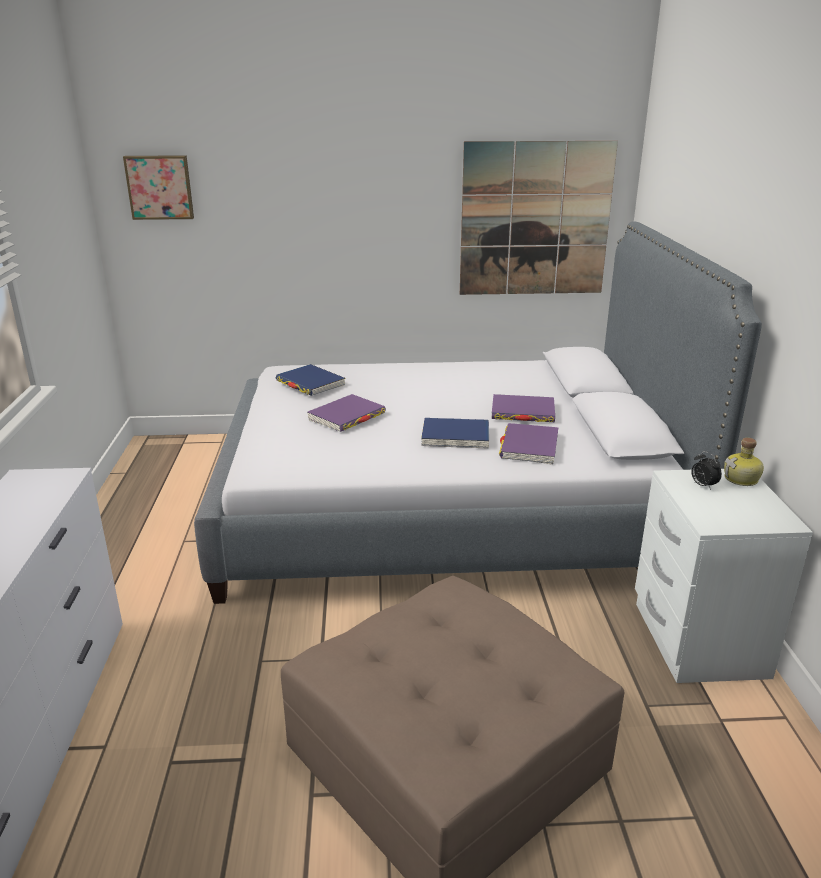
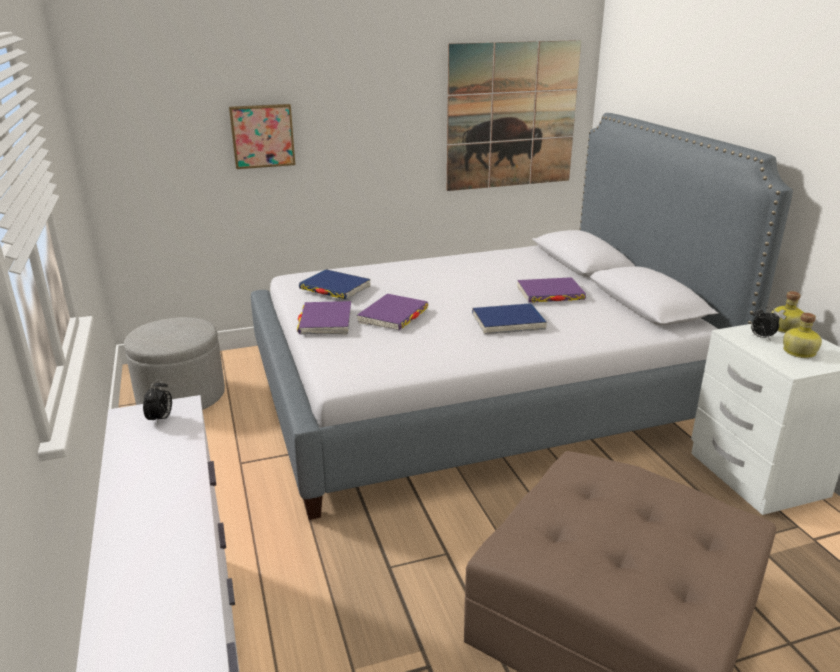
camera: 15 degrees left, 0 degrees up
(42, 484) = (161, 419): none -> alarm clock
(160, 187) = (146, 98): picture -> picture (262, 136)
(167, 472) = (181, 396): none -> grey ottoman
(529, 447) = (579, 323): purple book -> purple book (325, 321)
(732, 507) = (798, 352): none -> bottle

